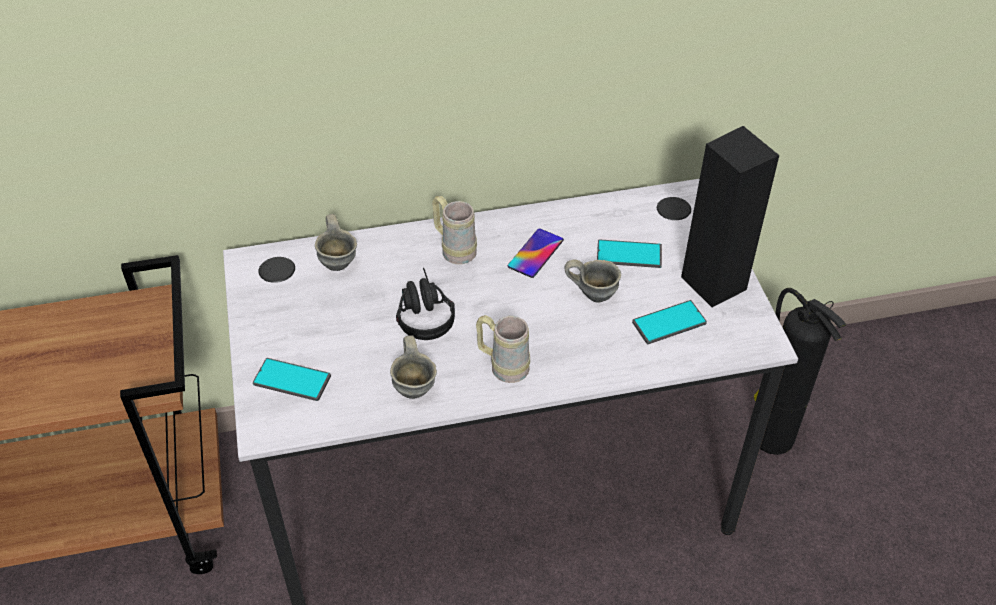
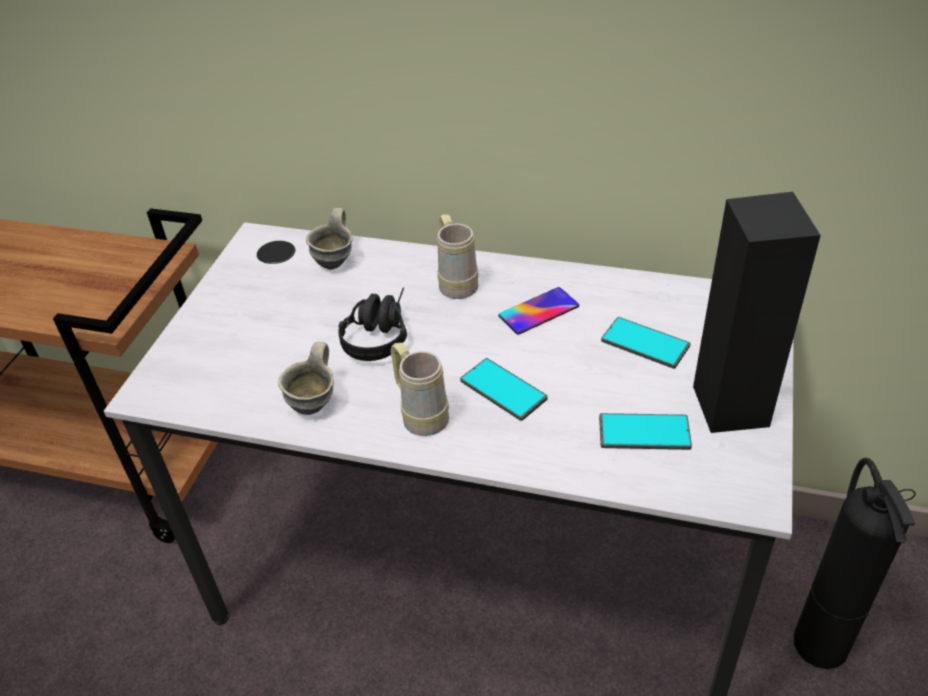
camera: 30 degrees right, 5 degrees down
(292, 380) = (207, 356): phone -> phone (503, 390)
(593, 293) = (575, 371): grey mug -> none

